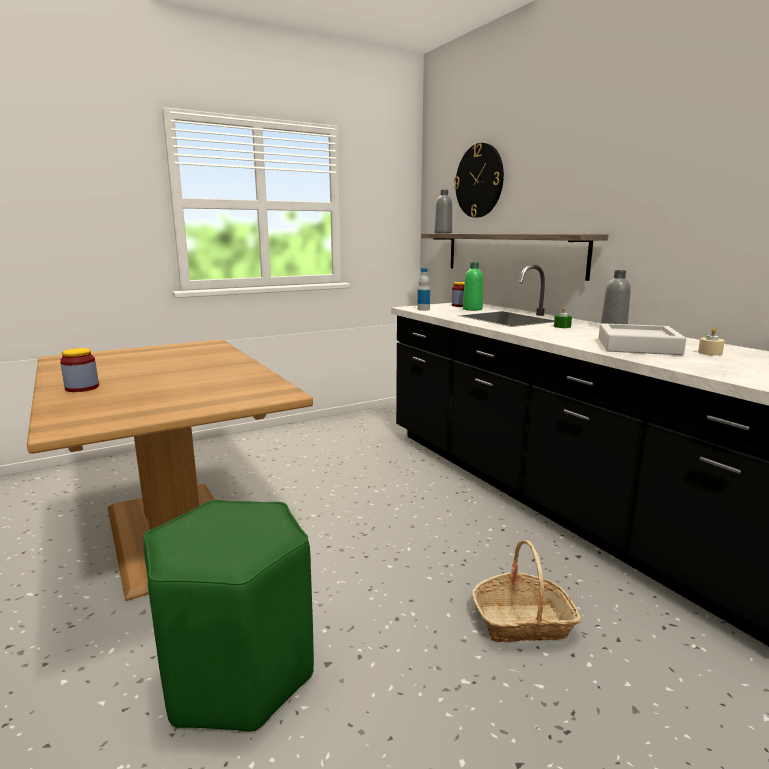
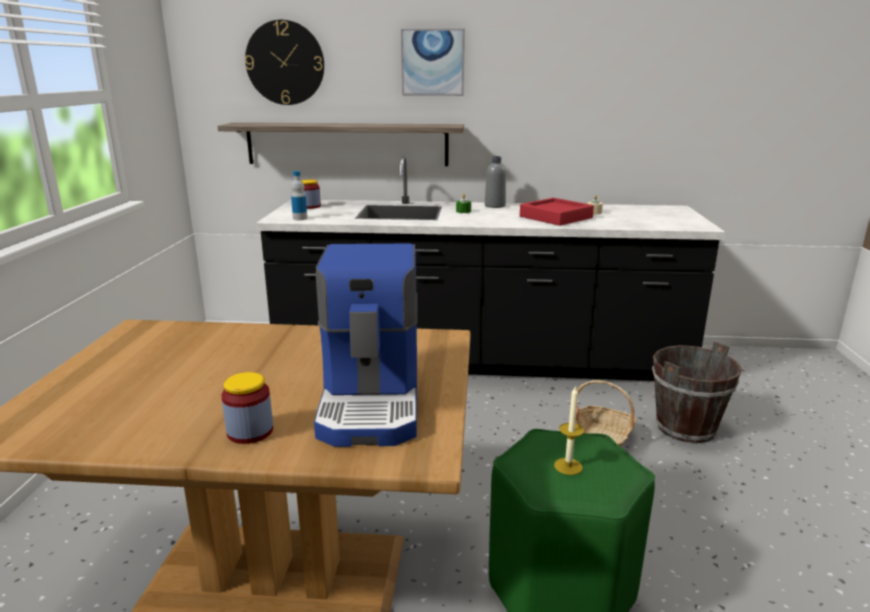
camera: 55 degrees left, 5 degrees up
(144, 400) = (373, 400): none -> coffee machine
(220, 530) = (568, 466): none -> candle
(443, 233) = (247, 124): grey bottle -> none
(472, 309) = (337, 208): green bottle -> none
(586, 167) = (433, 62): none -> picture
(638, 346) = (556, 217): grey tray -> red tray
(658, 690) = (686, 428): none -> brown bucket

